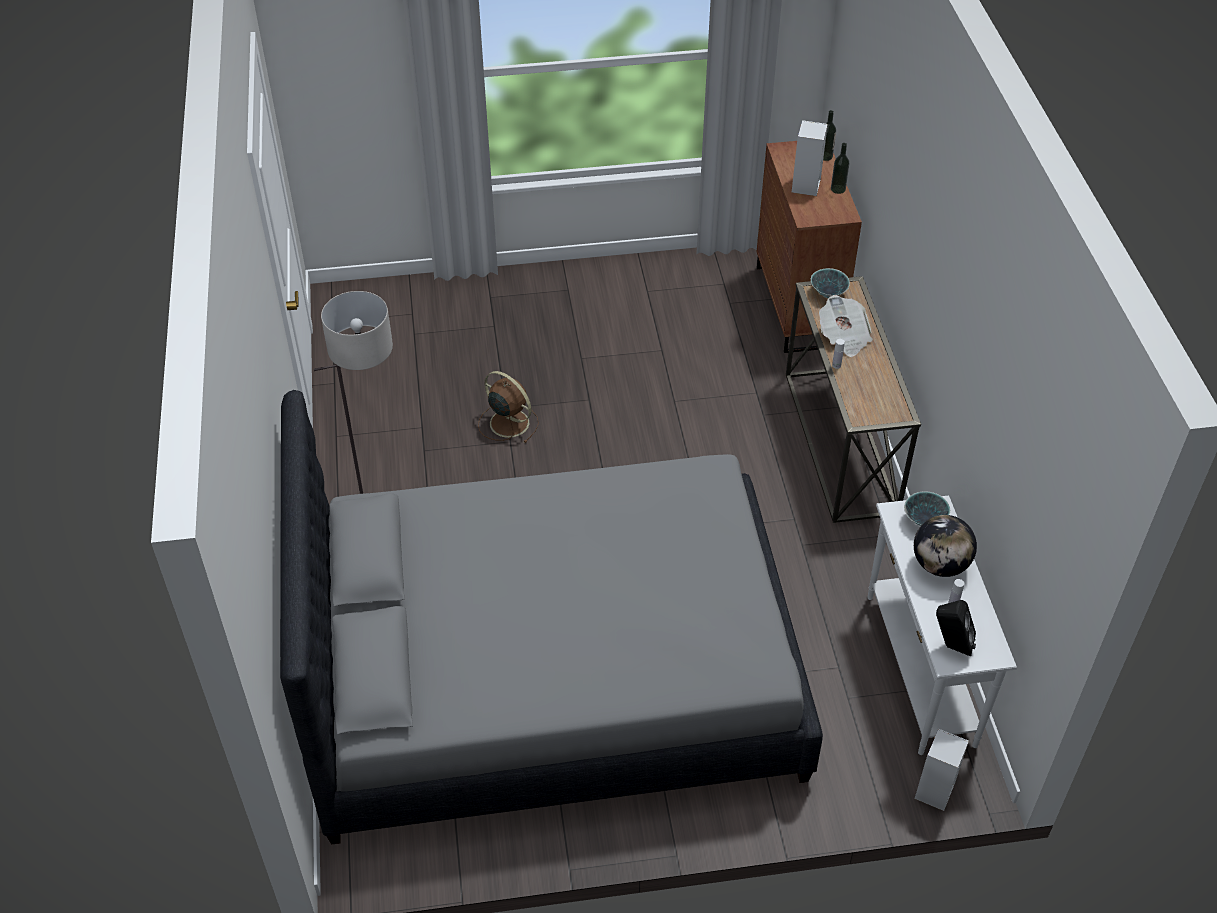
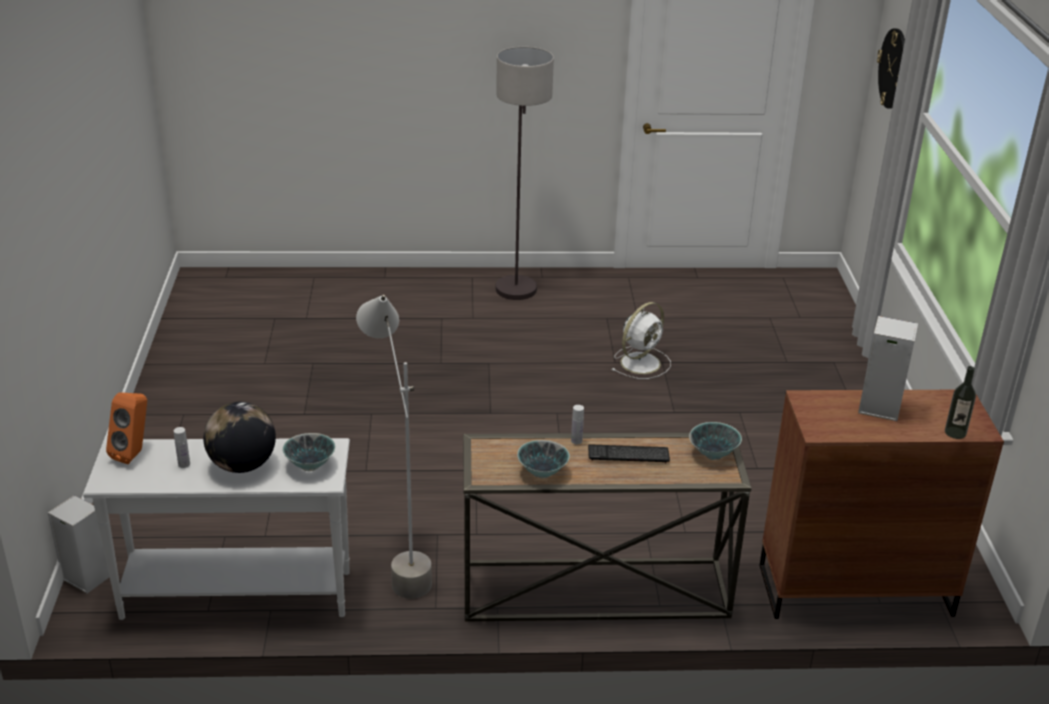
camera: 95 degrees right, 15 degrees down
(344, 77) = (894, 68): none -> wall clock
(508, 422) = (641, 362): brown fan -> white fan
(552, 673) = (327, 367): grey bed -> none
(838, 189) = (877, 432): bottle -> none
(844, 337) = (628, 455): newspaper -> keyboard
(846, 564) = (399, 564): none -> grey floor lamp
(884, 382) = (542, 473): none -> bowl
(951, 646) = (134, 453): black speaker -> orange speaker

